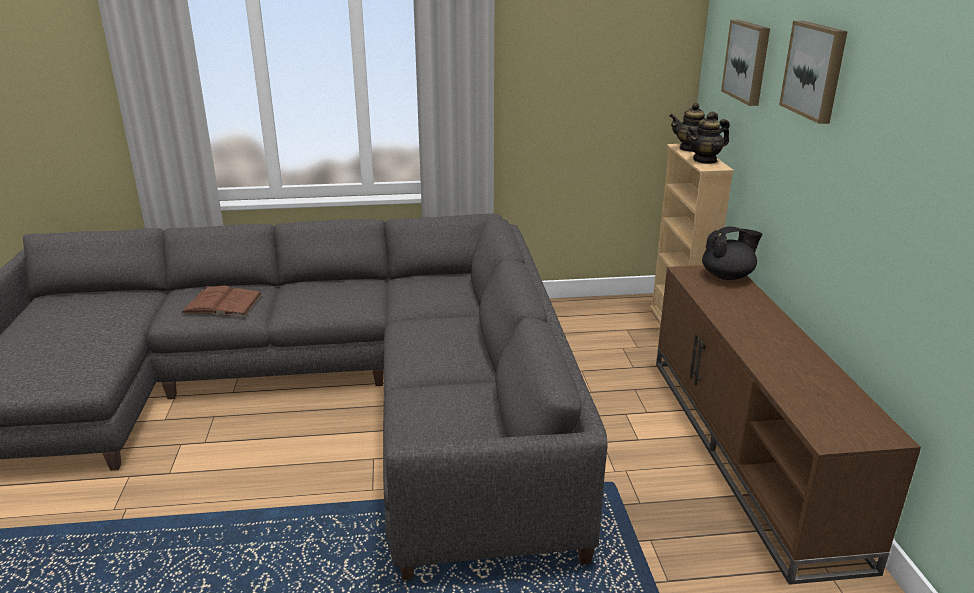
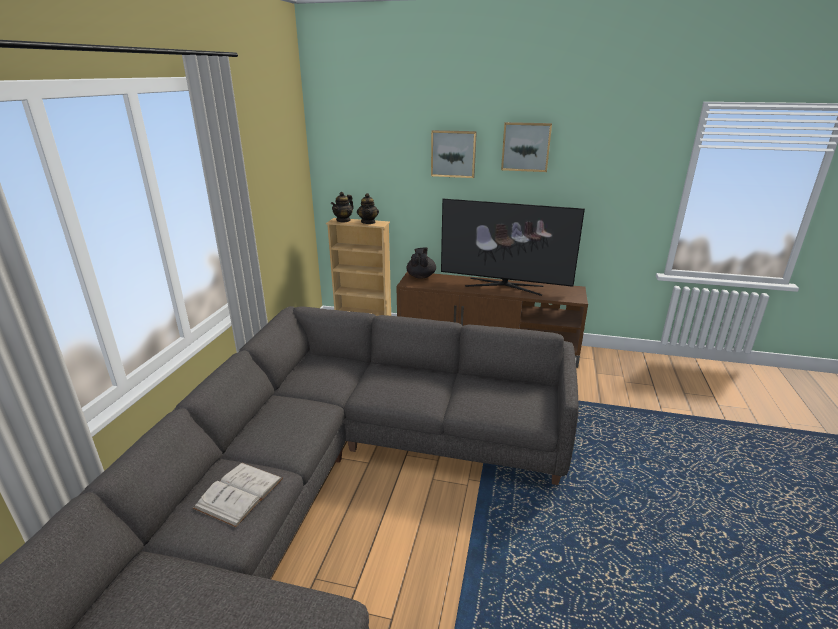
camera: 70 degrees left, 0 degrees up
(222, 303) = (239, 493): brown book -> white book
(748, 61) = (377, 159): picture -> picture (526, 146)
(785, 350) = (504, 286): none -> television

